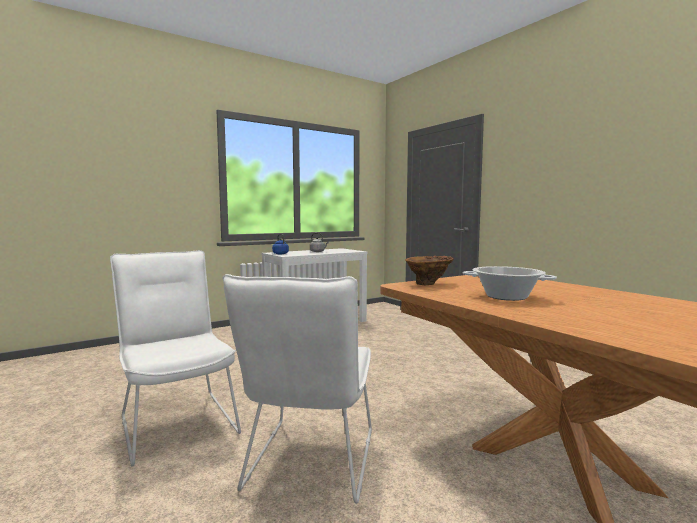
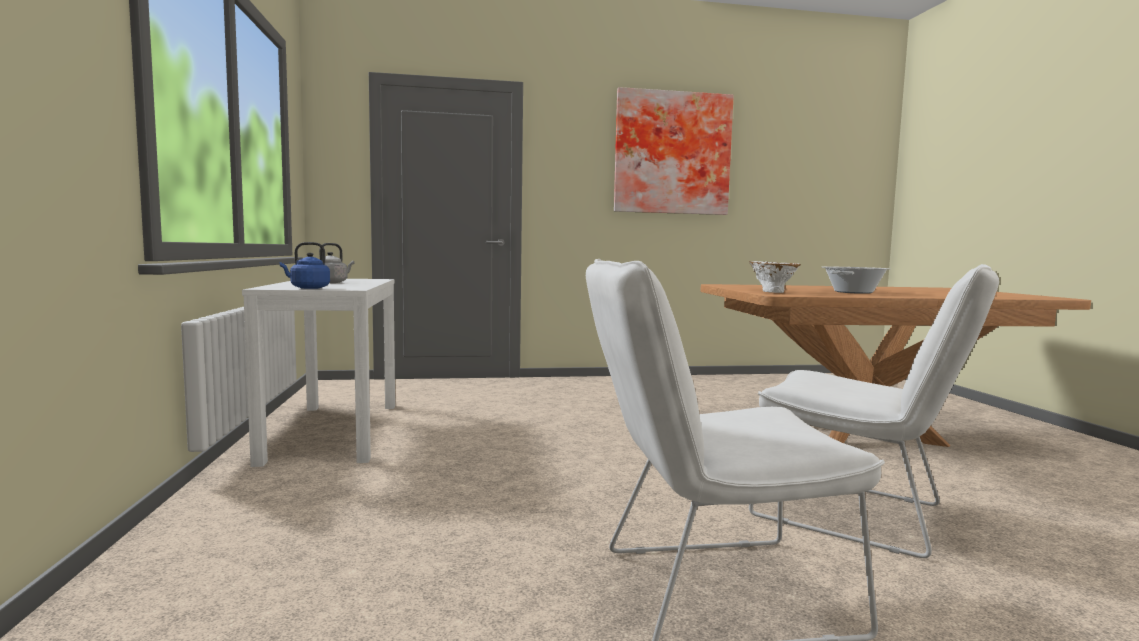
camera: 65 degrees left, 0 degrees up
(429, 284) = (772, 292): brown vase -> white vase
(604, 144) = (671, 153): none -> picture

